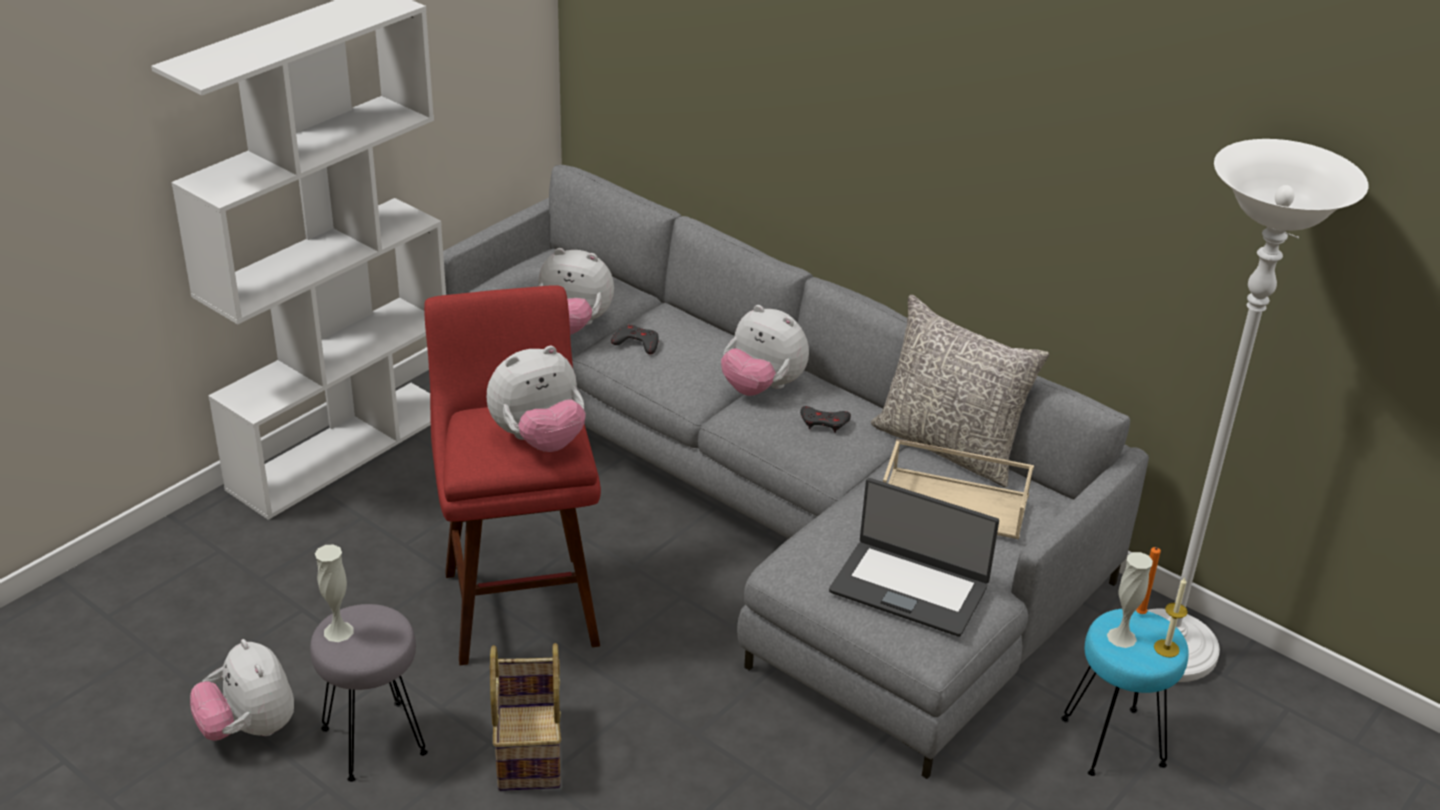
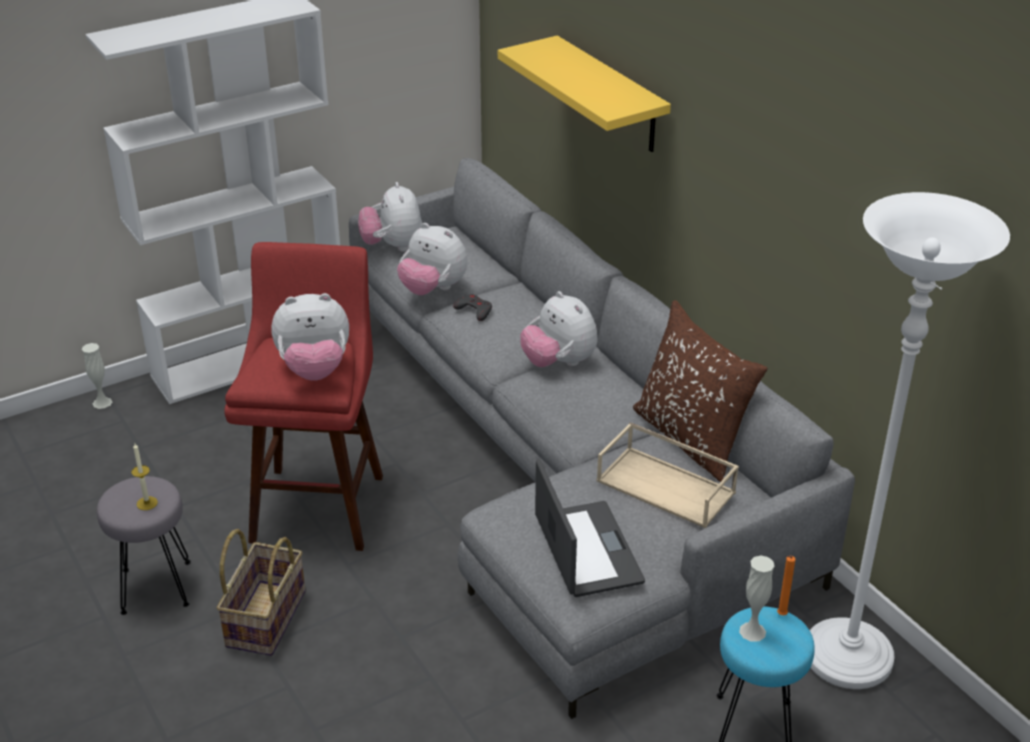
camera: 20 degrees right, 0 degrees up
(249, 729) = (73, 558): plush toy -> plush toy (393, 246)
(338, 631) = (122, 493): white vase -> white vase (102, 402)
(776, 72) = (610, 95): none -> yellow shelf
(824, 422) = (591, 399): grey game controller -> none
(909, 587) = (586, 550): laptop -> laptop turned 150 degrees counterclockwise
(949, 446) = (691, 438): grey pillow -> brown pillow
(1166, 648) = (788, 650): candle -> candle (147, 503)

